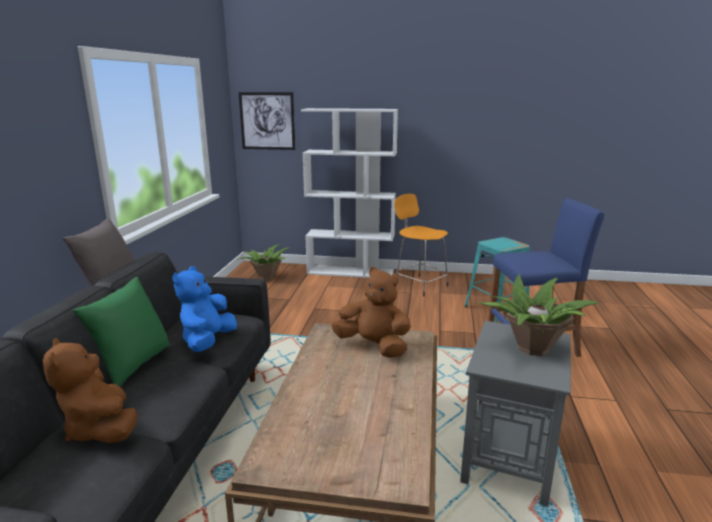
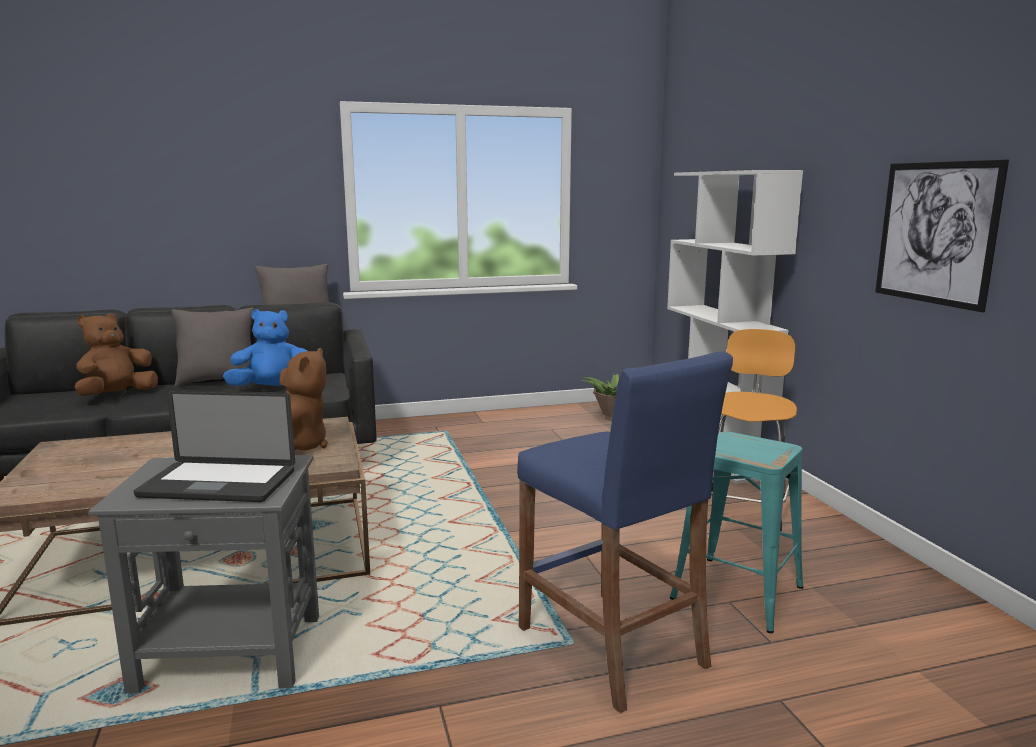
camera: 65 degrees right, 5 degrees down
(133, 366) = (218, 381): green pillow -> grey pillow
(267, 121) = (682, 193): picture -> picture (936, 233)
(532, 349) = (218, 484): potted plant -> laptop

